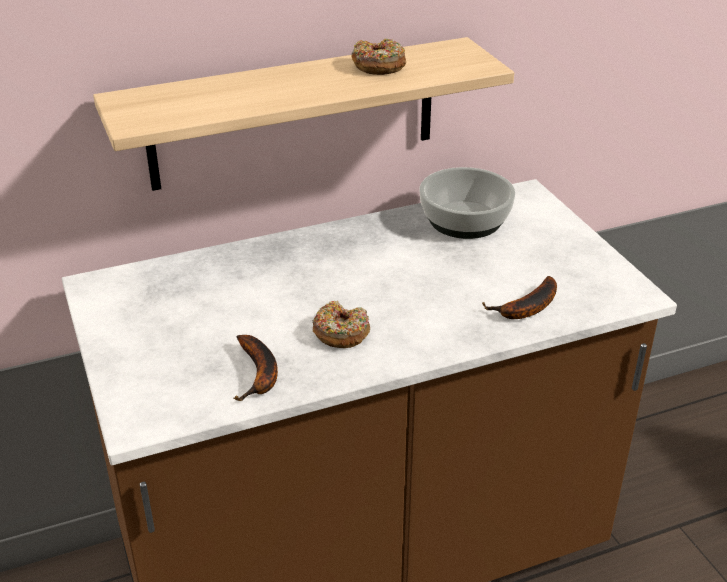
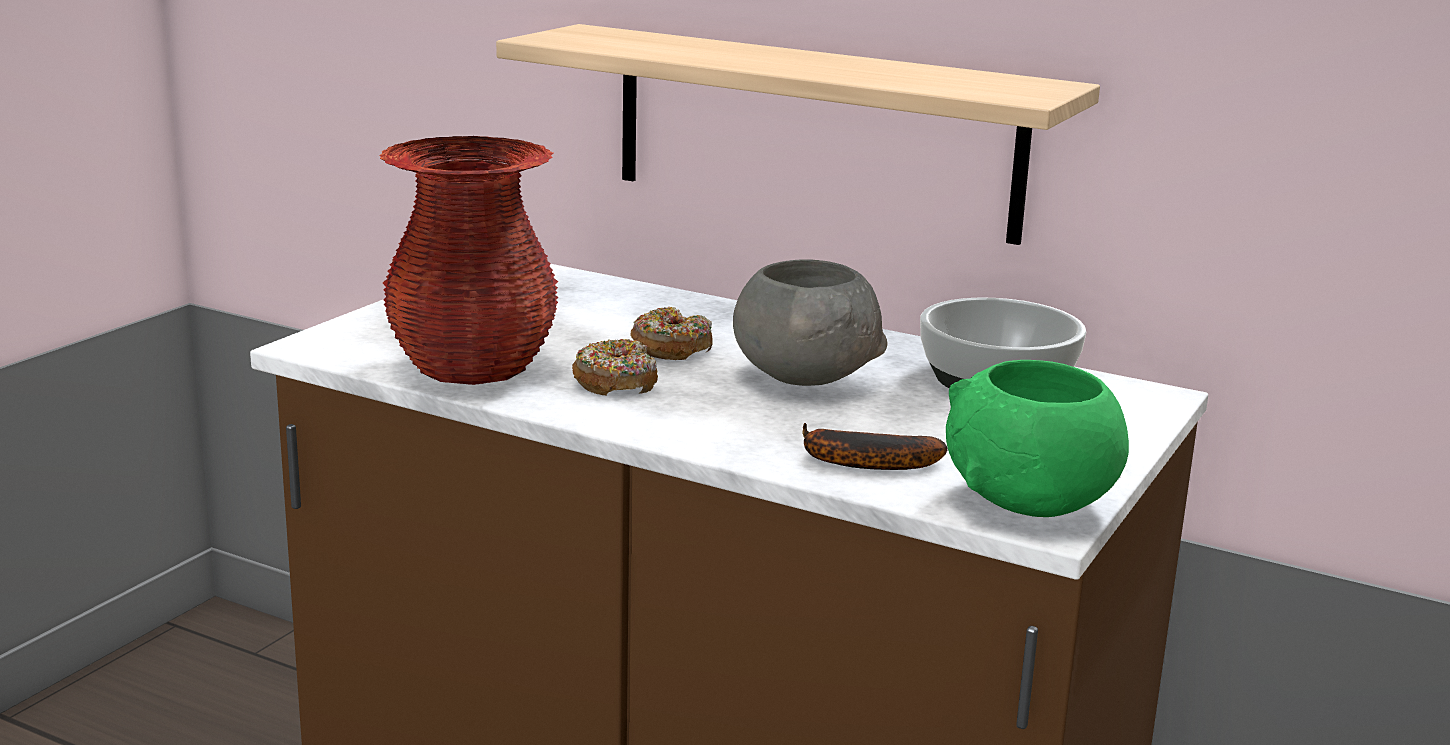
camera: 50 degrees right, 15 degrees down
(259, 374) = (472, 368): banana -> red vase
(378, 66) = (899, 70): donut -> donut (671, 348)
(401, 270) = (804, 376): none -> grey bowl
(613, 286) = (1031, 502): none -> green bowl

